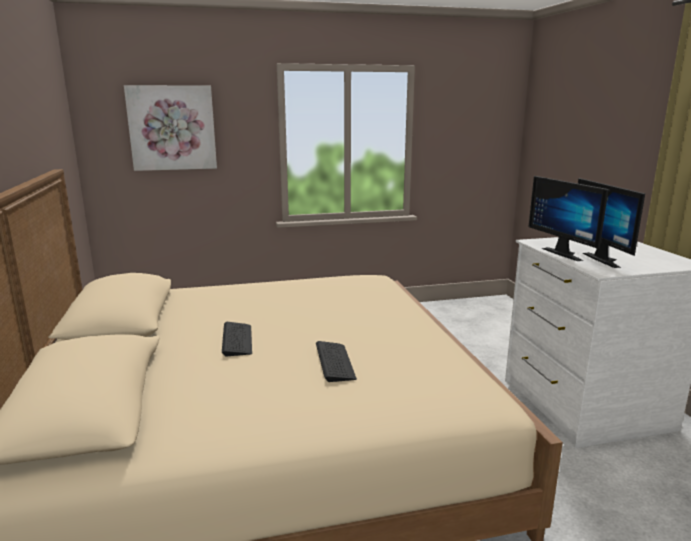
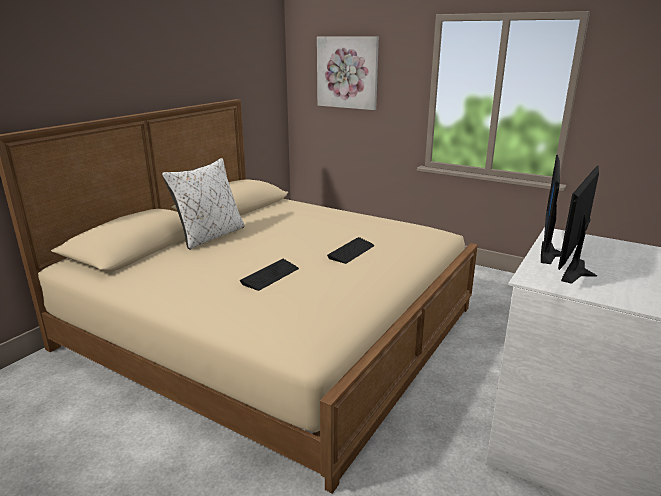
camera: 45 degrees right, 5 degrees up
(173, 352) = (210, 236): none -> white pillow
(237, 340) = (251, 241): keyboard -> keyboard (351, 251)

